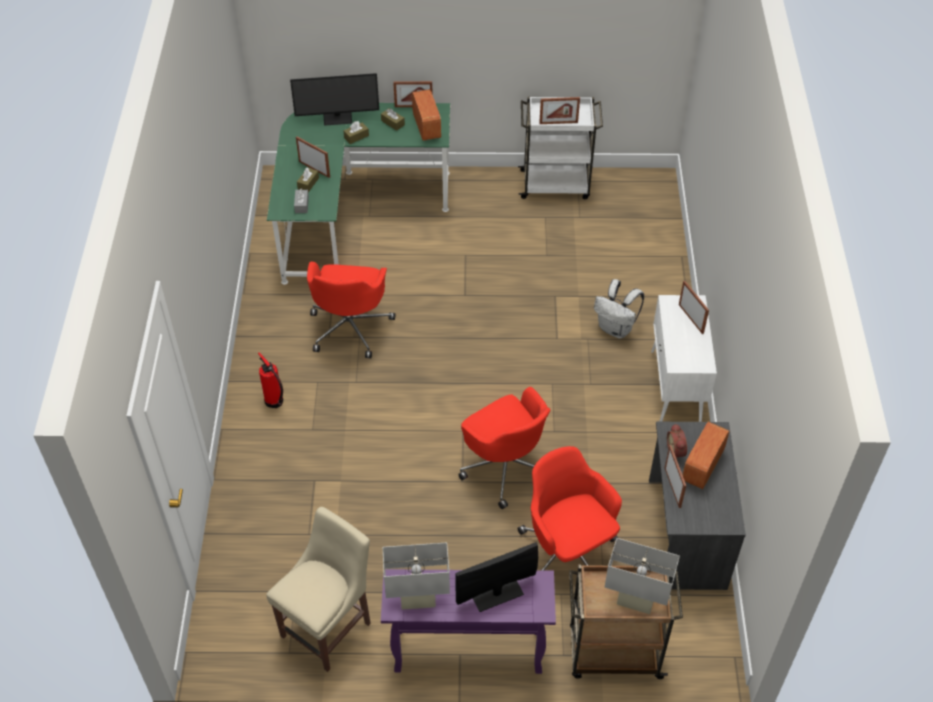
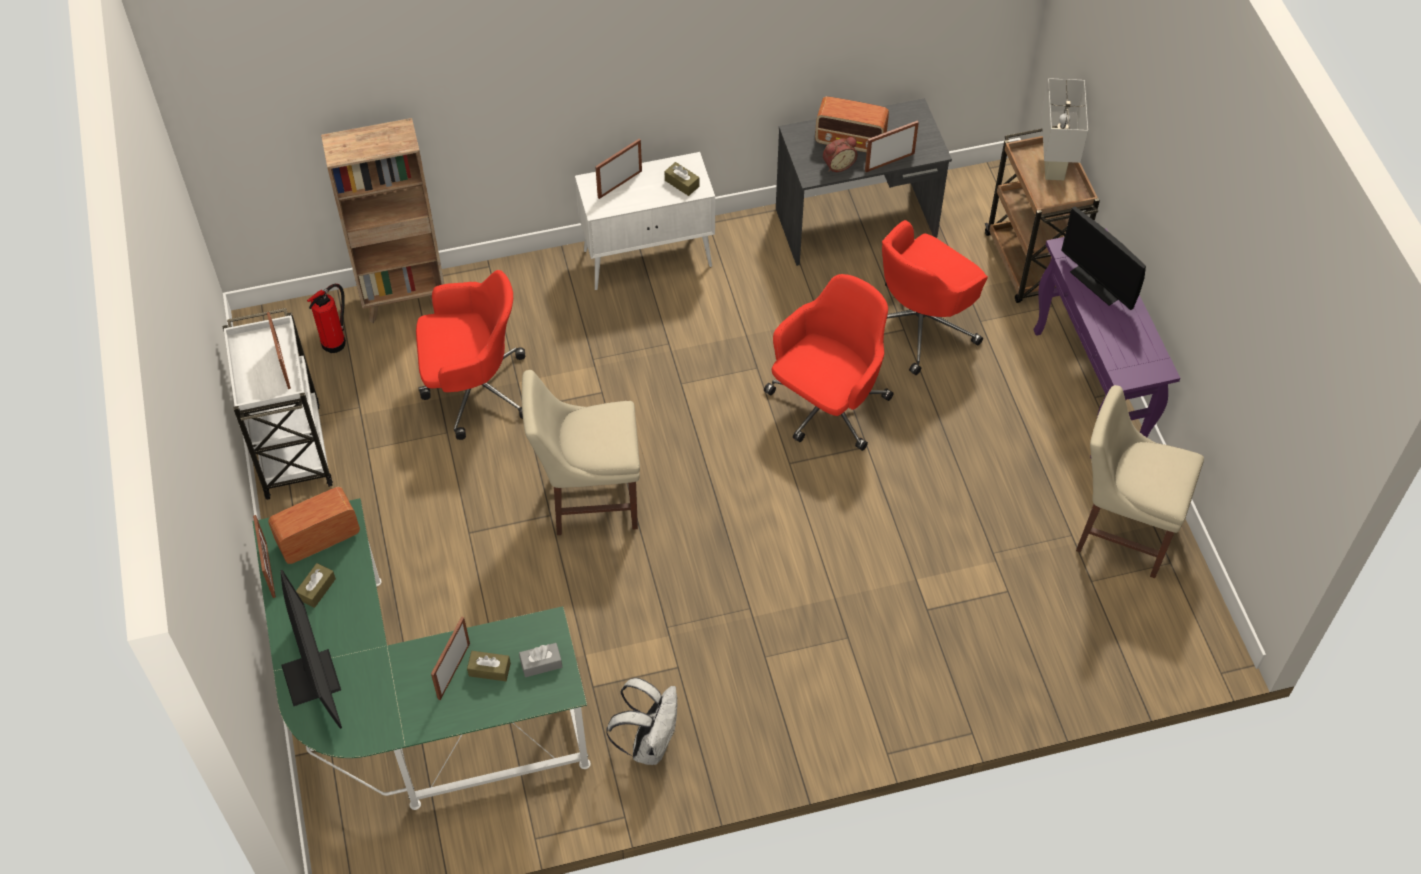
camera: 105 degrees left, 5 degrees up
(275, 402) = (818, 699): fire extinguisher -> fire extinguisher (335, 341)
(350, 327) = (651, 644): red office chair -> red office chair (473, 389)
(356, 136) = (361, 632): brown tissue box -> brown tissue box (682, 183)
(418, 600) = (1140, 350): white table lamp -> none
(470, 316) = (589, 500): none -> beige chair
(616, 329) = (566, 331): white backpack -> white backpack (649, 742)
(666, 249) = (405, 299): none -> brown bookcase

